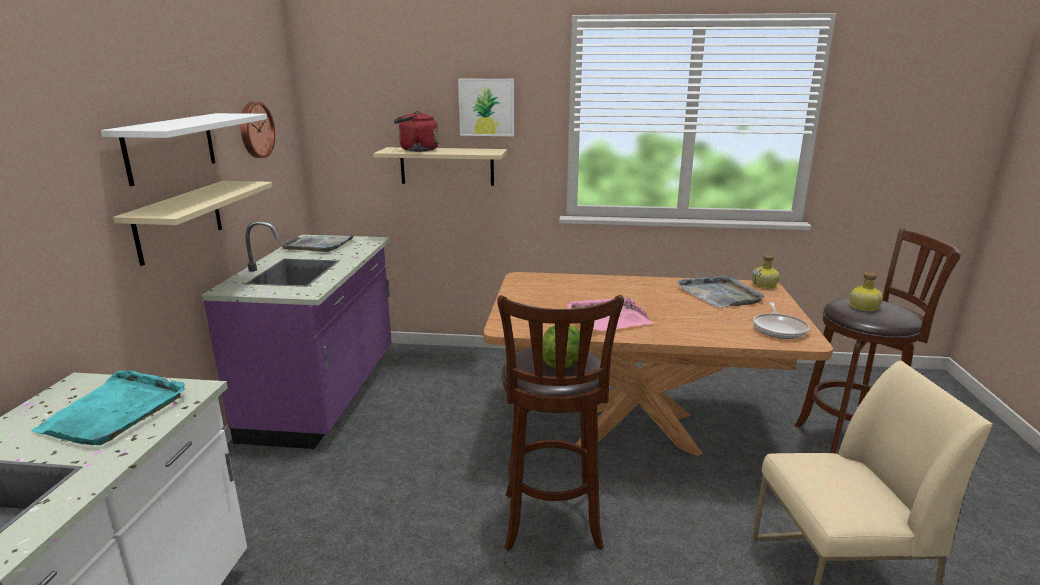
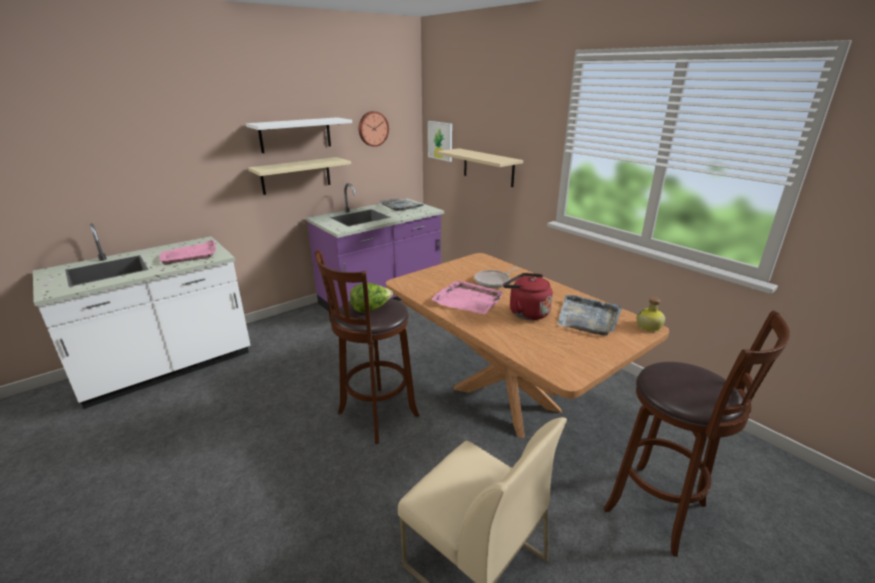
camera: 45 degrees right, 5 degrees up
(115, 411) = (189, 255): turquoise tray -> pink tray
(416, 150) = (464, 152): red kettle -> red kettle (526, 312)
(486, 107) = (514, 125): picture -> picture (440, 140)
(779, 329) = (569, 358): frying pan -> frying pan (494, 281)
(864, 307) = (679, 377): bottle -> none

